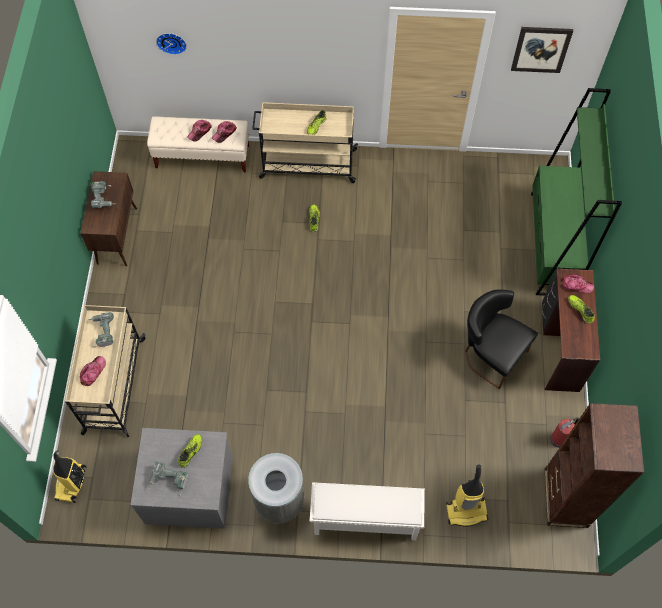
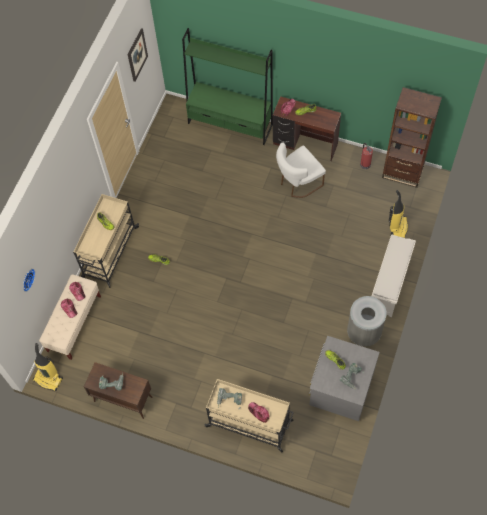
camera: 70 degrees left, 0 degrees up
(72, 484) = (317, 465): vacuum cleaner -> vacuum cleaner (49, 379)
(490, 354) = (298, 183): black chair -> white chair

